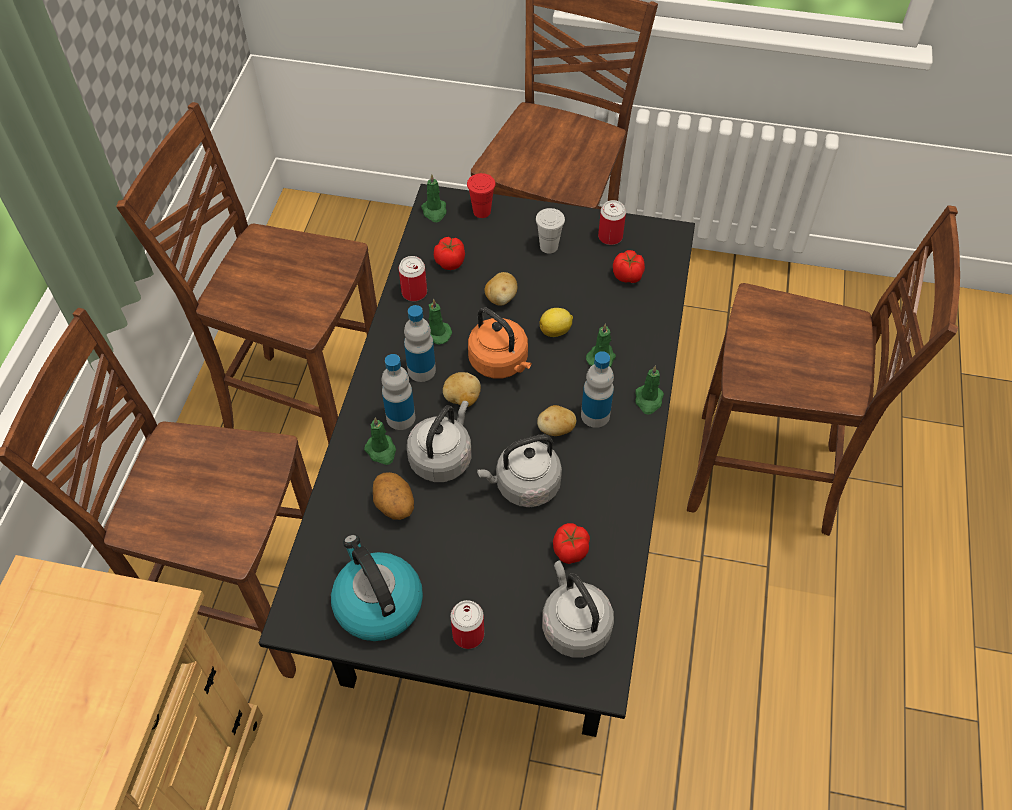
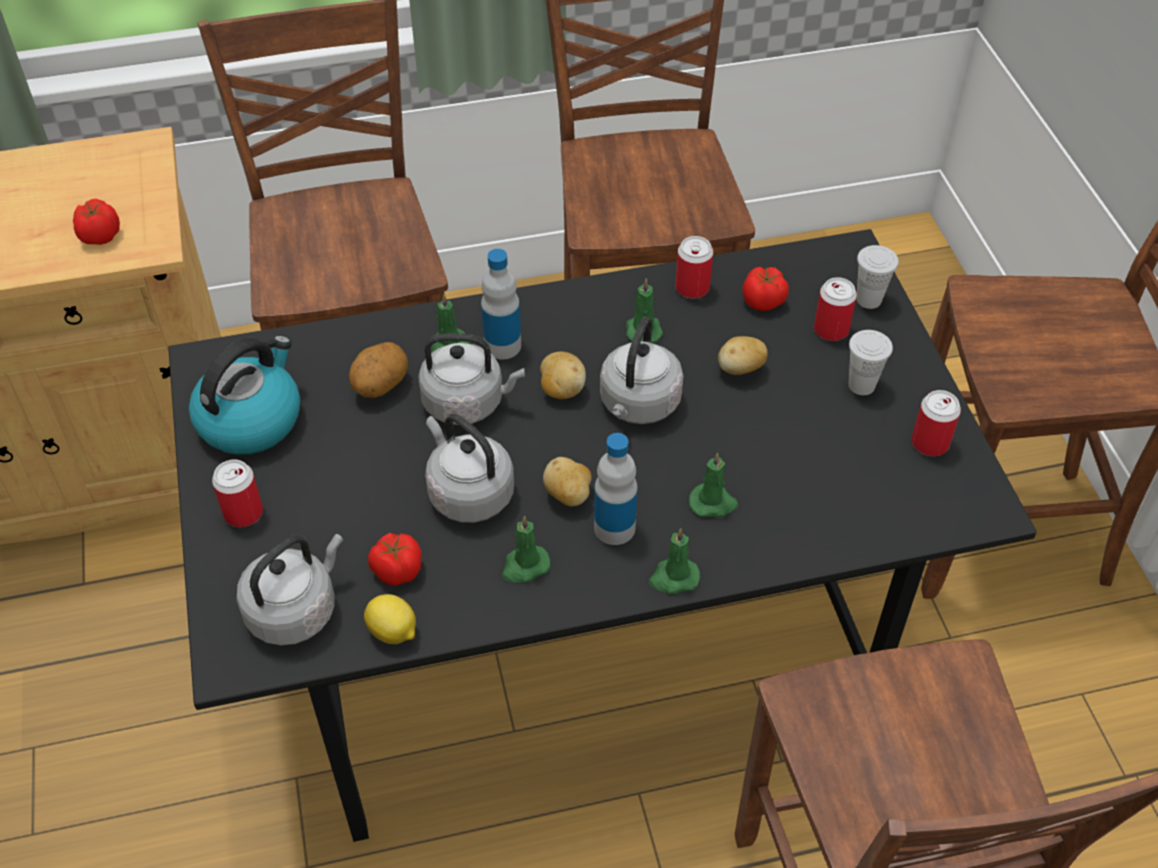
camera: 65 degrees right, 5 degrees down
(421, 370) = (581, 338): bottle -> none
(434, 211) = (833, 257): green candle -> green candle (524, 566)
(481, 211) = (869, 299): red cup -> white cup
(495, 240) = (831, 329): none -> can
(500, 362) = (638, 405): orange kettle -> grey kettle
(556, 331) = (724, 441): lemon -> lemon (393, 632)
(628, 276) = (873, 486): tomato -> tomato (99, 236)

